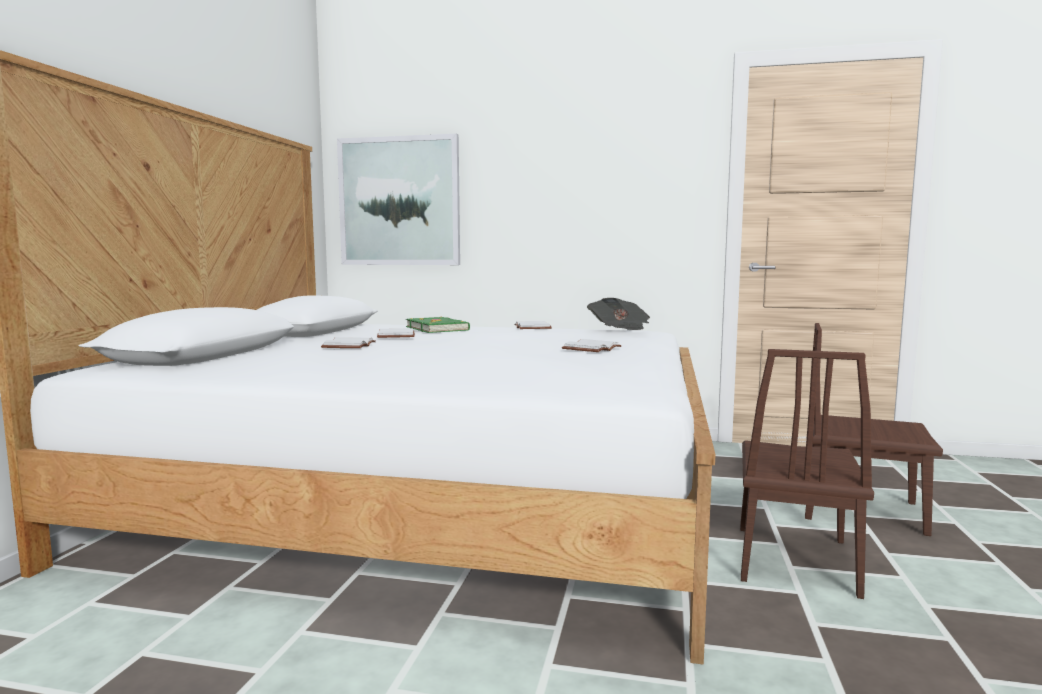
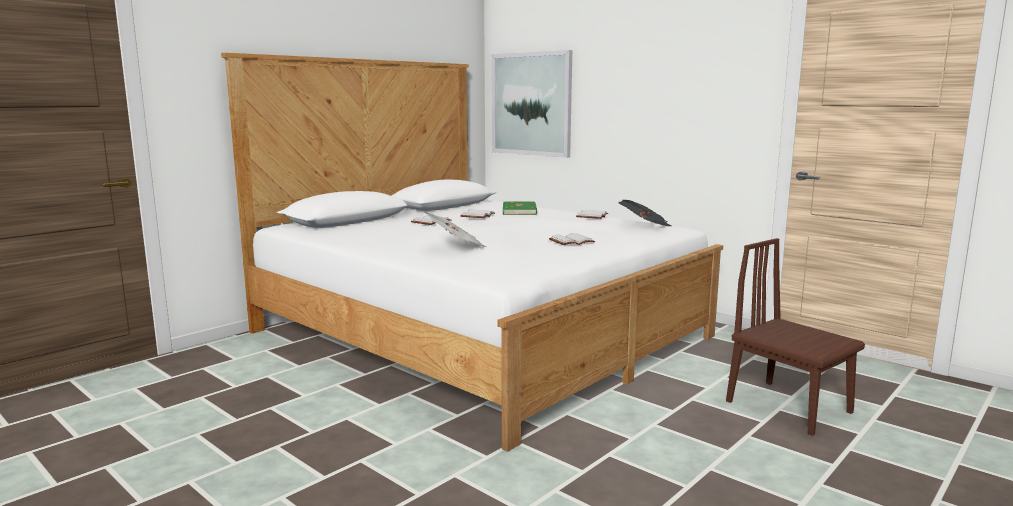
camera: 30 degrees right, 5 degrees up
(478, 363) = (455, 246): none -> newspaper
(794, 559) = (665, 421): brown chair -> none

